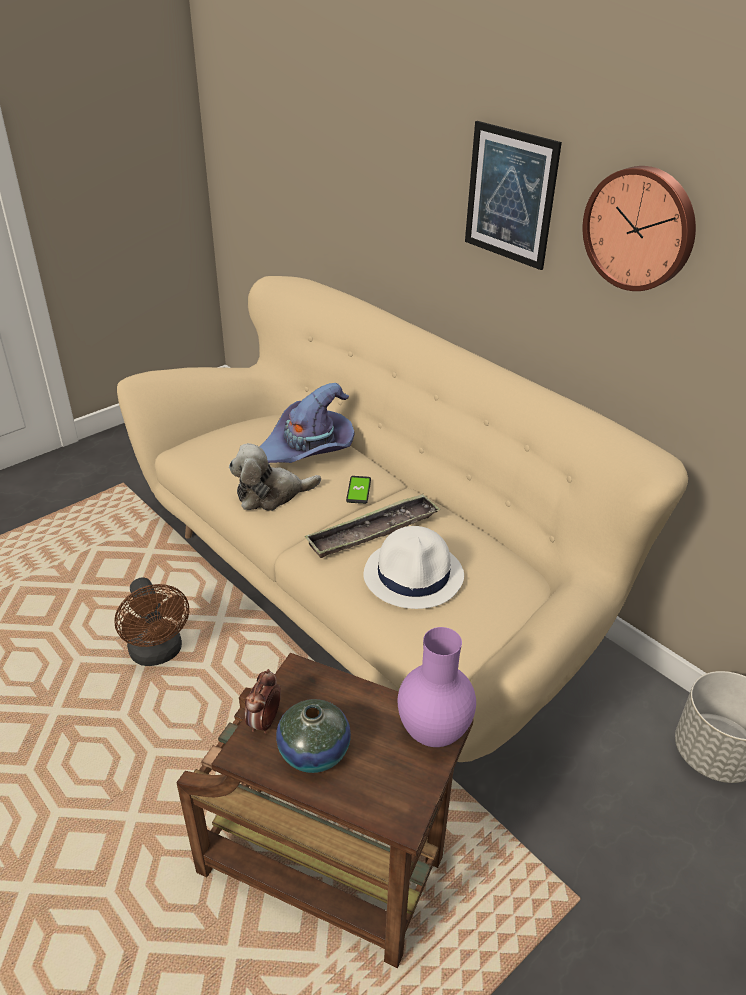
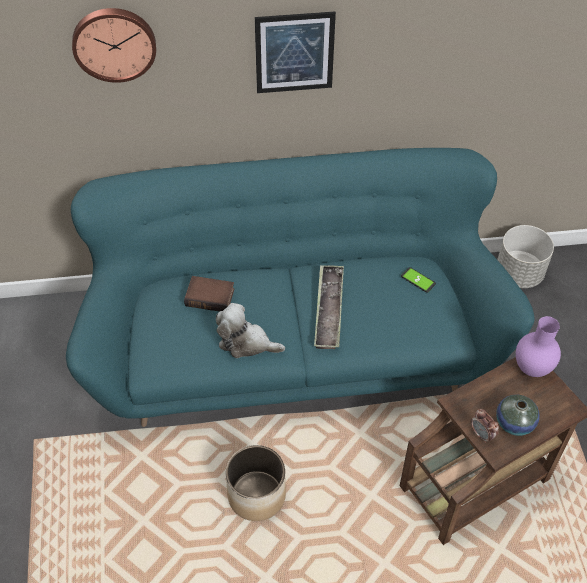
camera: 55 degrees left, 15 degrees up
(158, 654) = (256, 495): brown fan -> planter
(271, 494) = (246, 342): plush toy -> plush toy turned 90 degrees clockwise
(308, 449) = (211, 296): purple hat -> book
(358, 490) = (279, 294): phone -> phone (418, 280)
(370, 593) = (292, 348): beige sofa -> turquoise sofa
(414, 575) = (383, 313): white hat -> none
(640, 228) = (405, 40): wall clock -> wall clock (114, 43)

